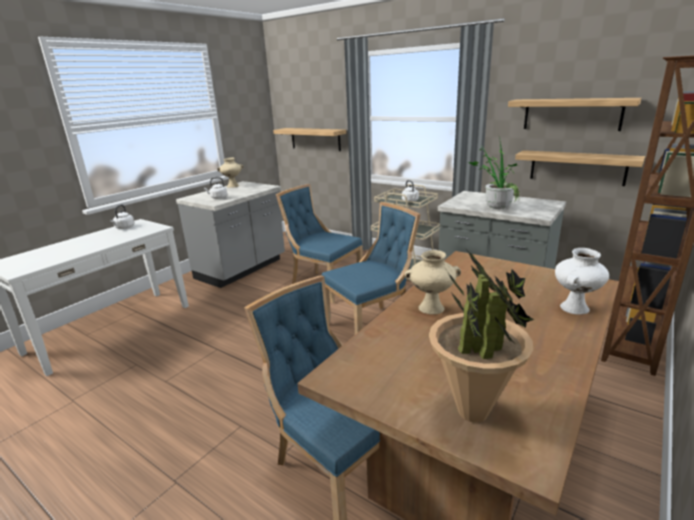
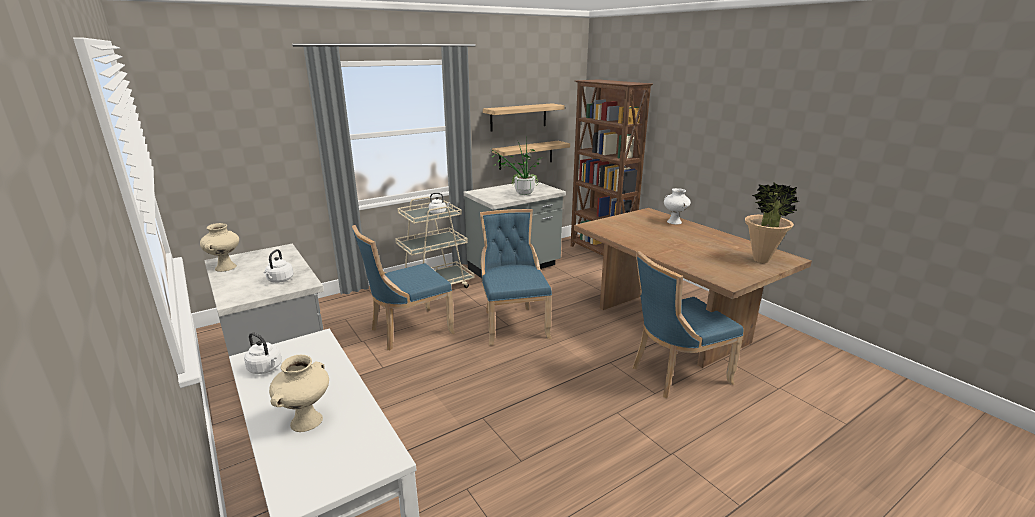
camera: 70 degrees left, 0 degrees up
(315, 139) = (251, 176): shelf -> none
(430, 308) = (659, 248): beige vase -> beige vase (306, 422)

